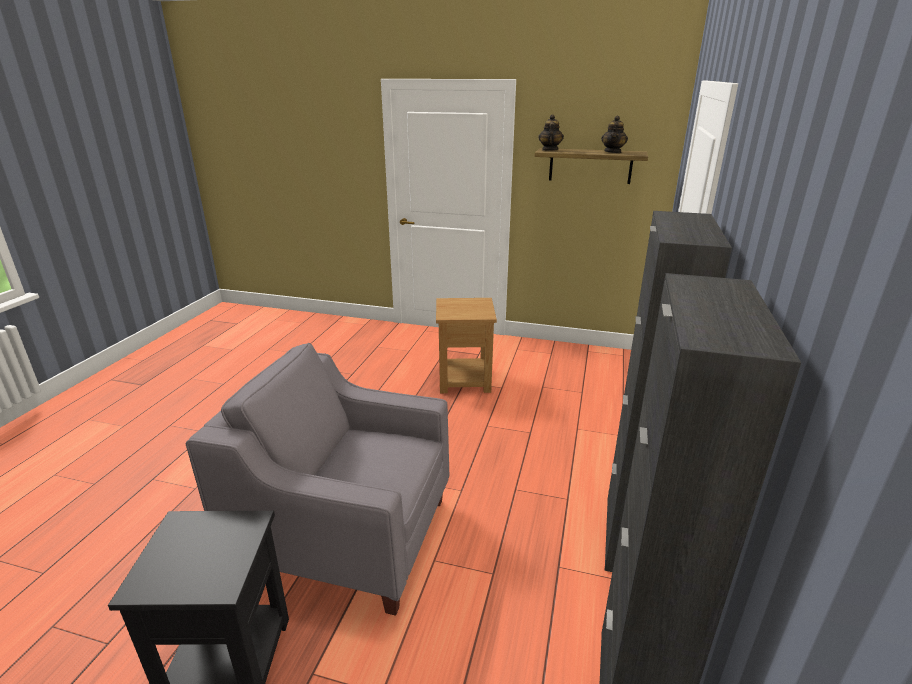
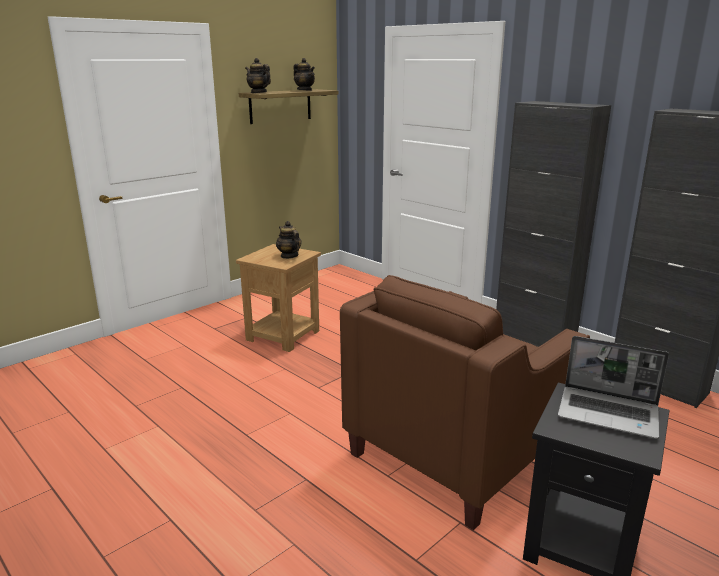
camera: 60 degrees left, 5 degrees down
(213, 555) = (609, 413): none -> laptop
(346, 535) = (458, 450): grey armchair -> brown armchair
(468, 311) = (289, 256): none -> teapot

